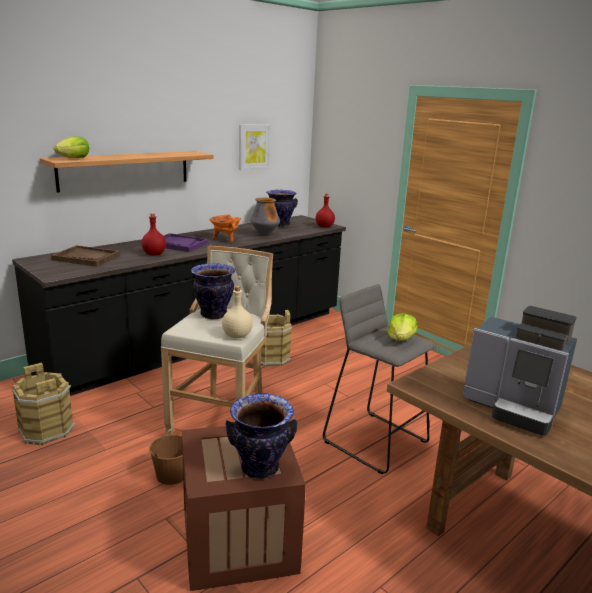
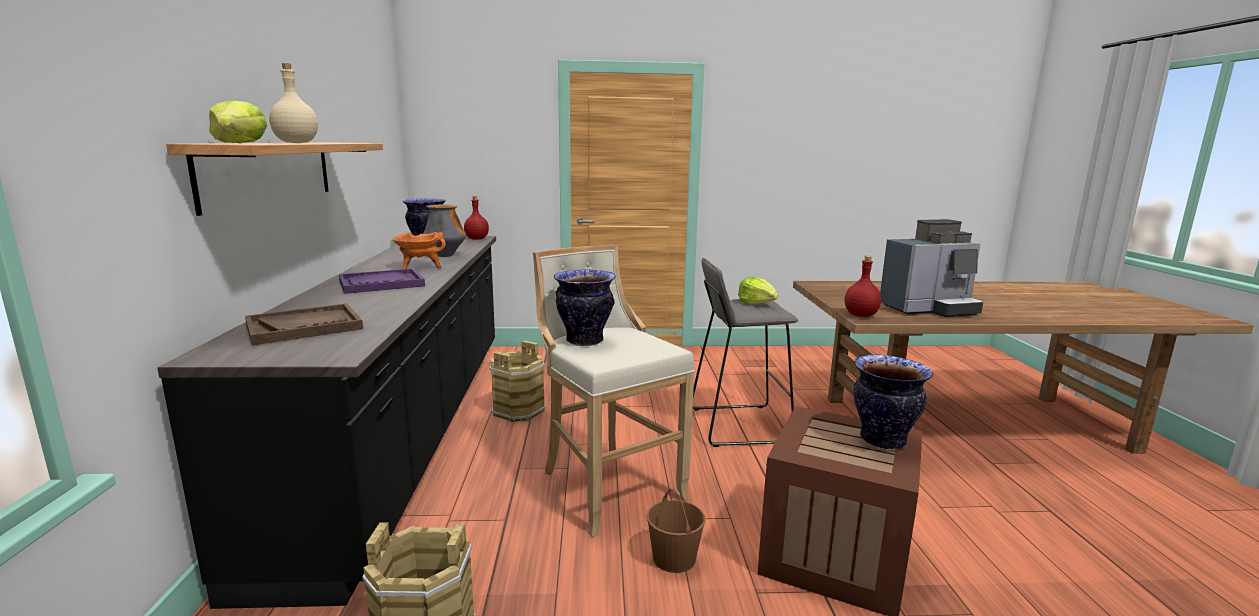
camera: 50 degrees left, 5 degrees down
(154, 254) = (391, 298): red bottle -> red bottle (861, 315)
(237, 335) = (661, 346): beige bottle -> beige bottle (295, 143)
(253, 146) = (371, 140): picture -> none

